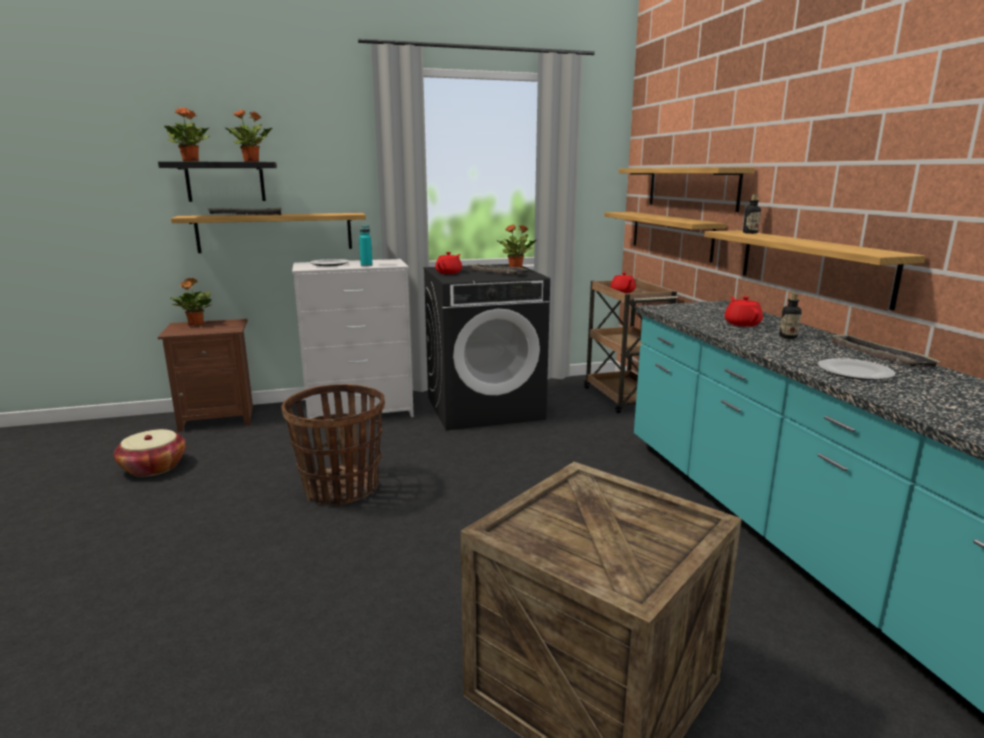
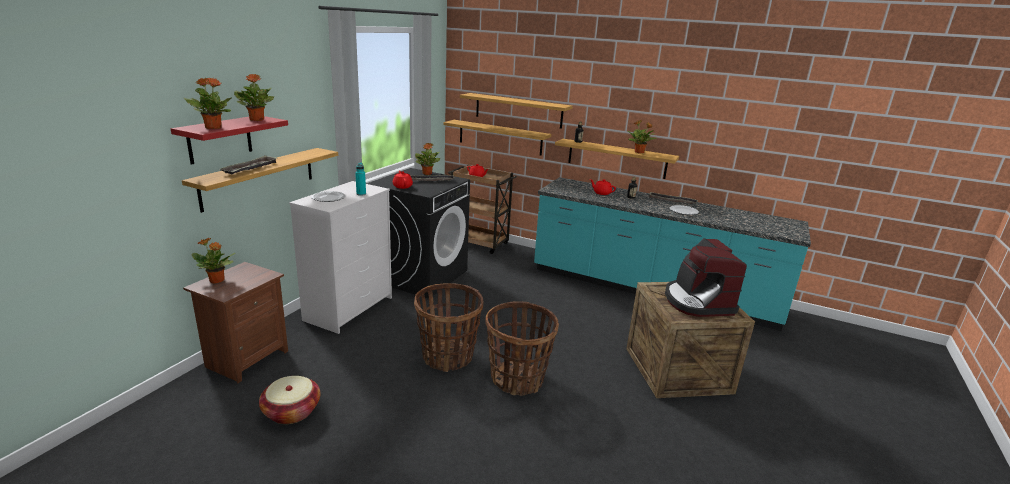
camera: 50 degrees left, 5 degrees up
(225, 182) = (220, 139): black shelf -> red shelf
(351, 548) = (517, 379): none -> basket
(610, 531) = (697, 302): none -> coffee machine
(831, 246) = (639, 152): none -> potted plant

